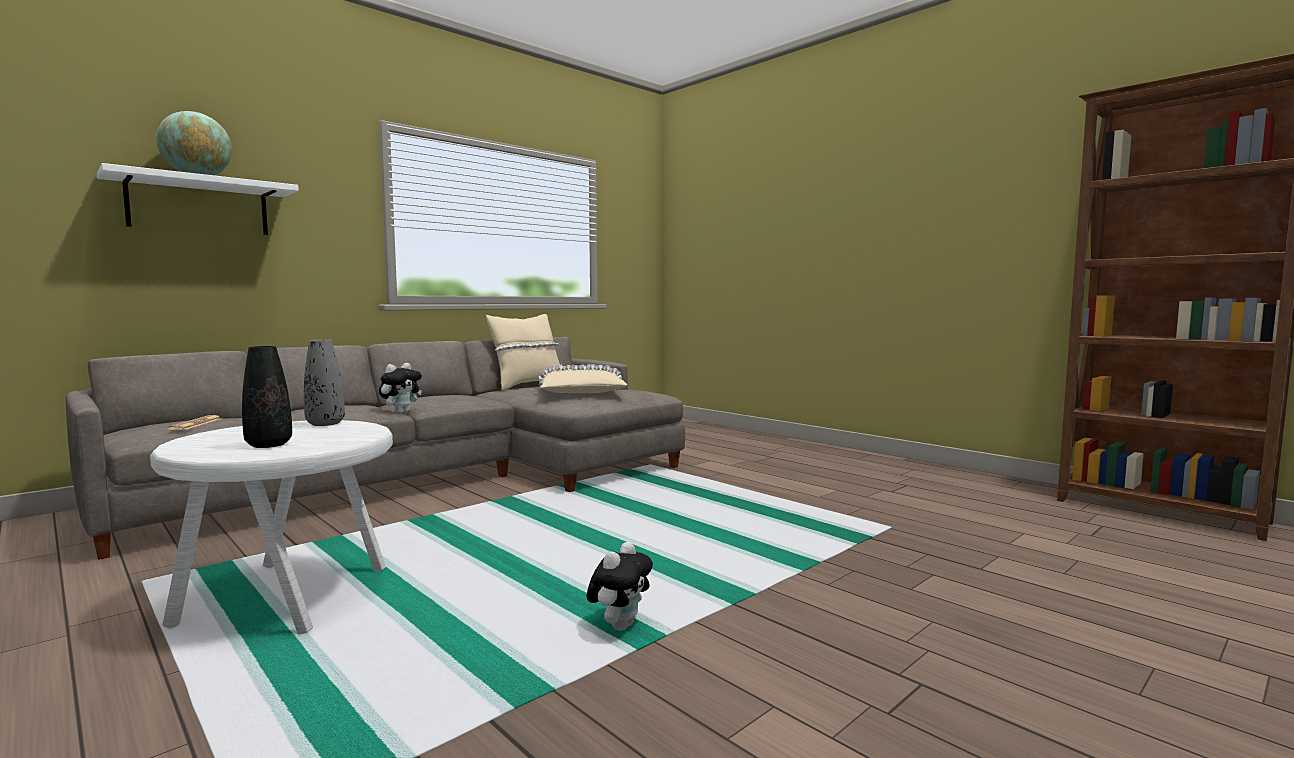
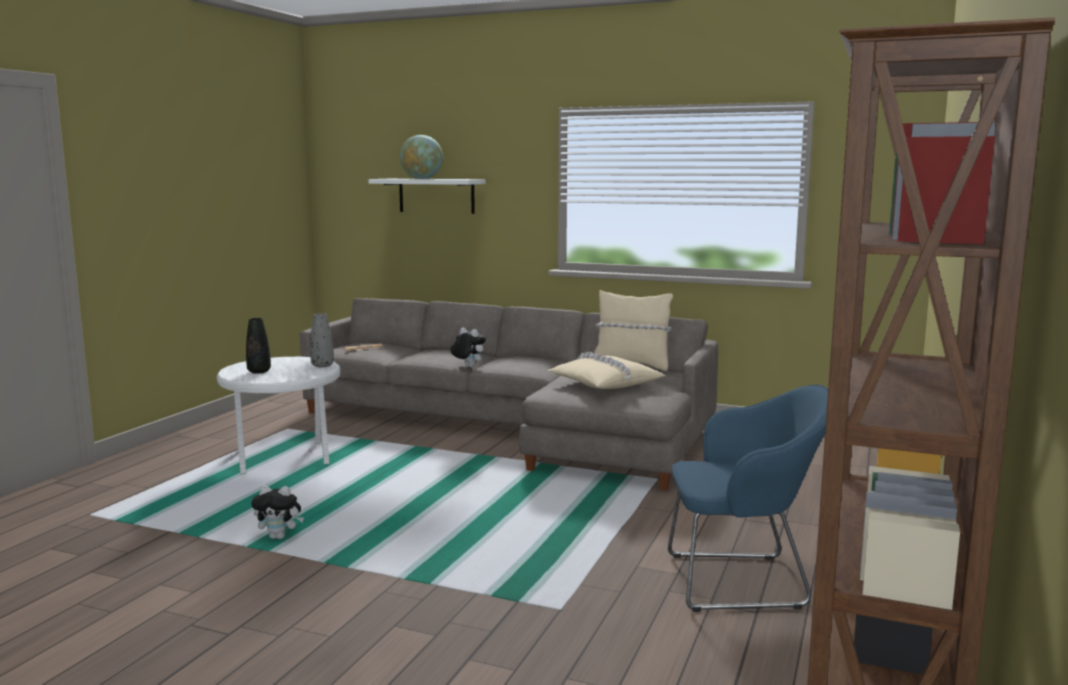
camera: 65 degrees right, 5 degrees up
(401, 413) = (467, 367): plush toy -> plush toy turned 150 degrees counterclockwise
(859, 479) = (742, 581): none -> blue armchair

